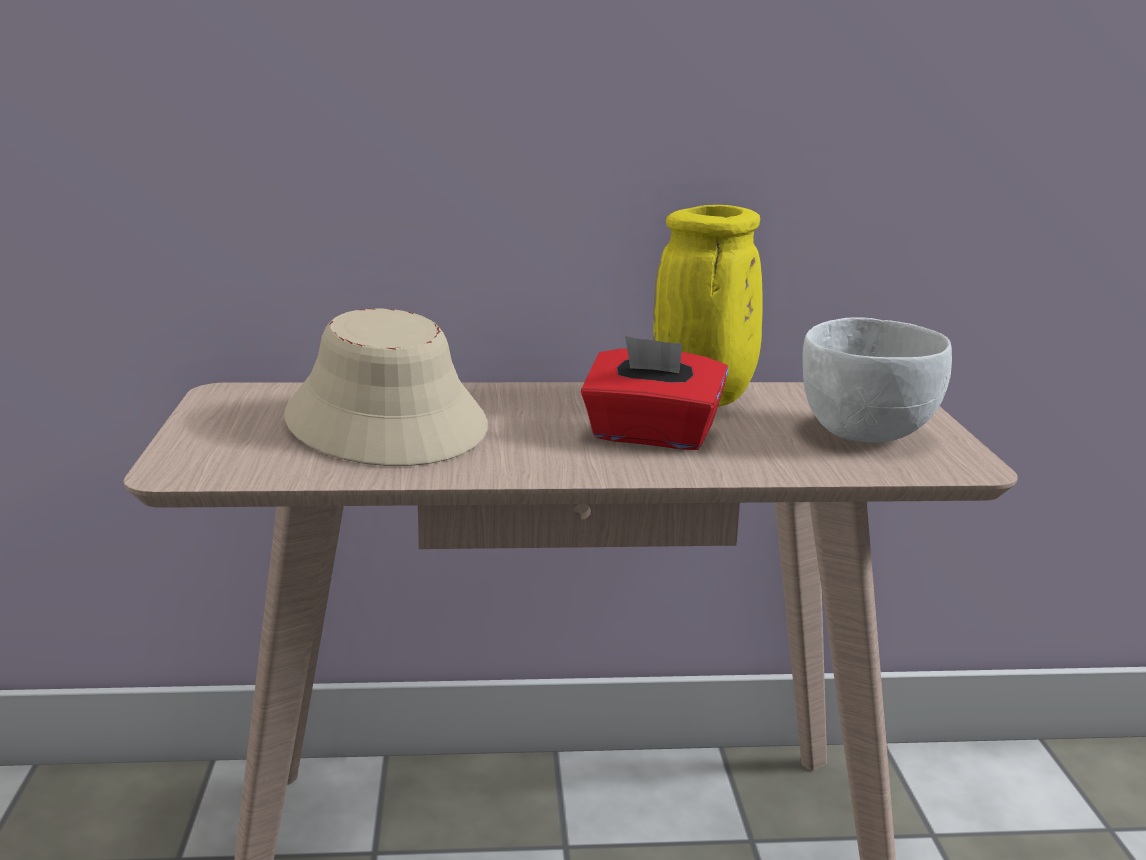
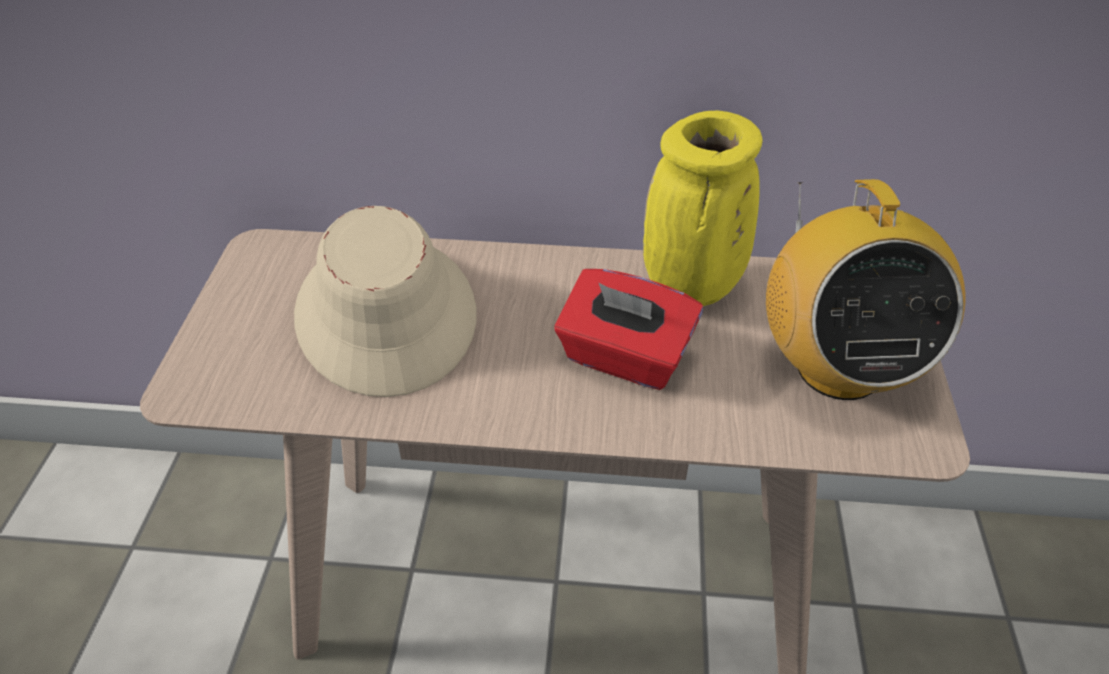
camera: 10 degrees right, 25 degrees up
(867, 433) = (837, 368): white bowl -> radio

